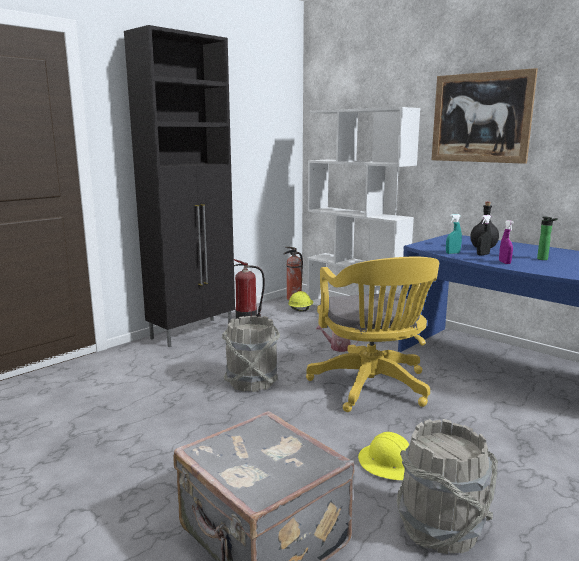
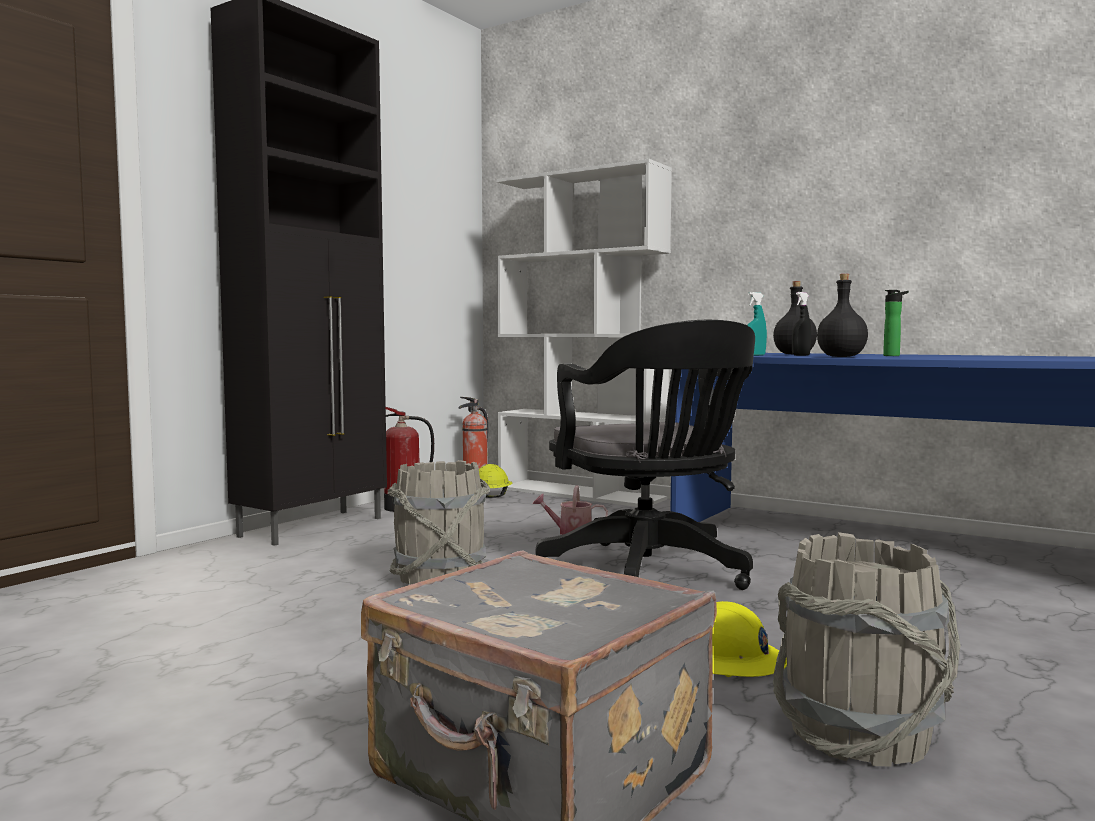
camera: 10 degrees left, 10 degrees down
(372, 388) = (650, 574): yellow office chair -> black office chair
(481, 118) = (765, 174): picture -> none
(504, 262) = (841, 357): purple spray bottle -> black bottle

